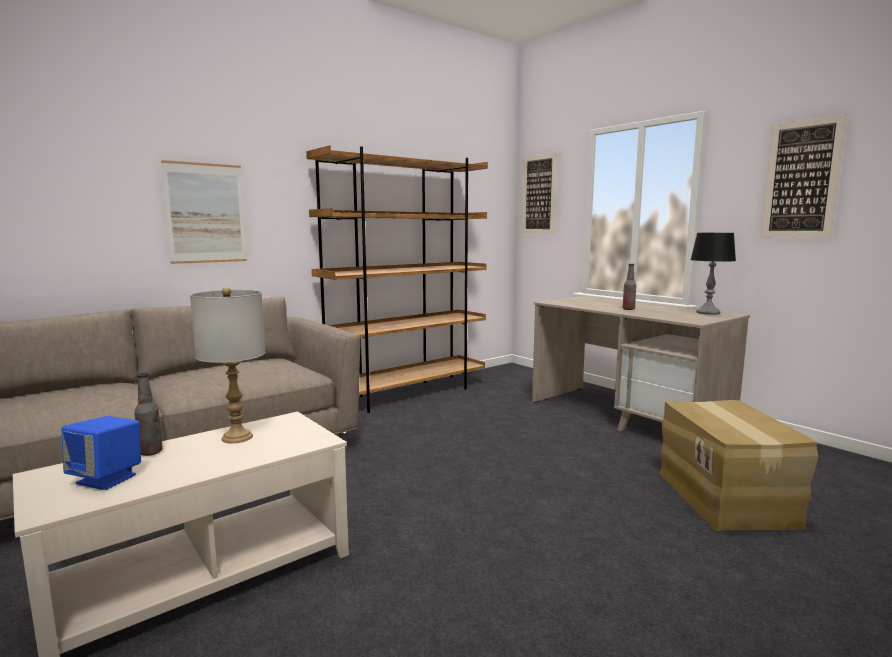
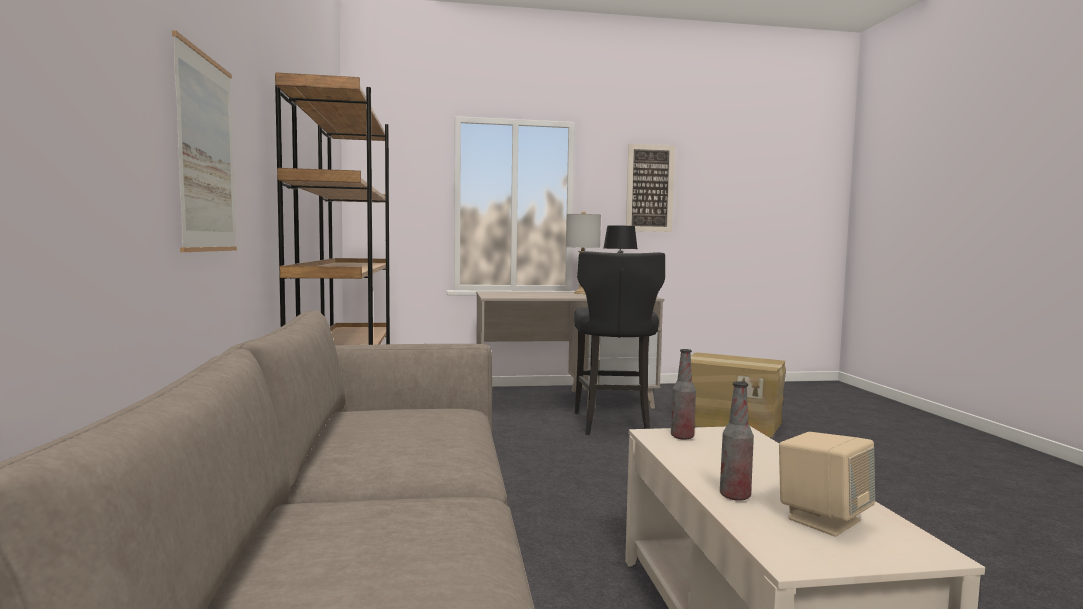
camera: 60 degrees left, 5 degrees down
(107, 479) = (823, 519): blue speaker -> beige speaker
(236, 437) = (706, 457): grey table lamp -> grey table lamp (581, 293)
(539, 194) = (384, 178): picture -> none
(595, 447) = (613, 424): none -> black stool
(628, 309) = (573, 295): bottle -> bottle (682, 437)

